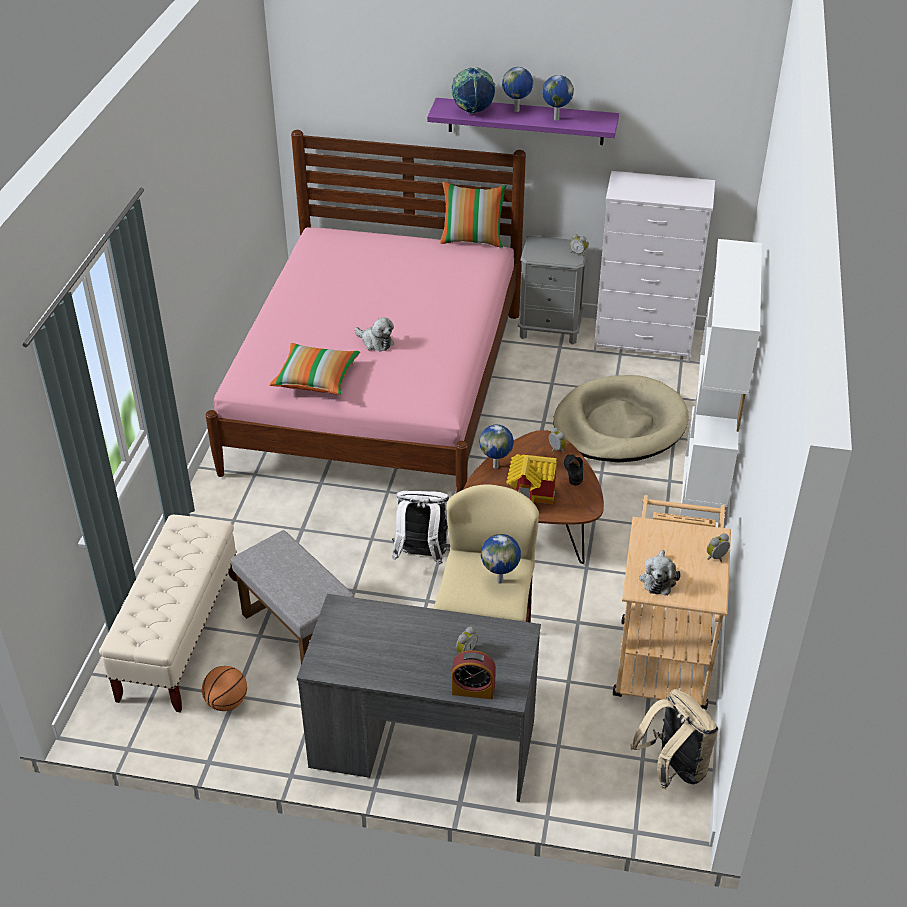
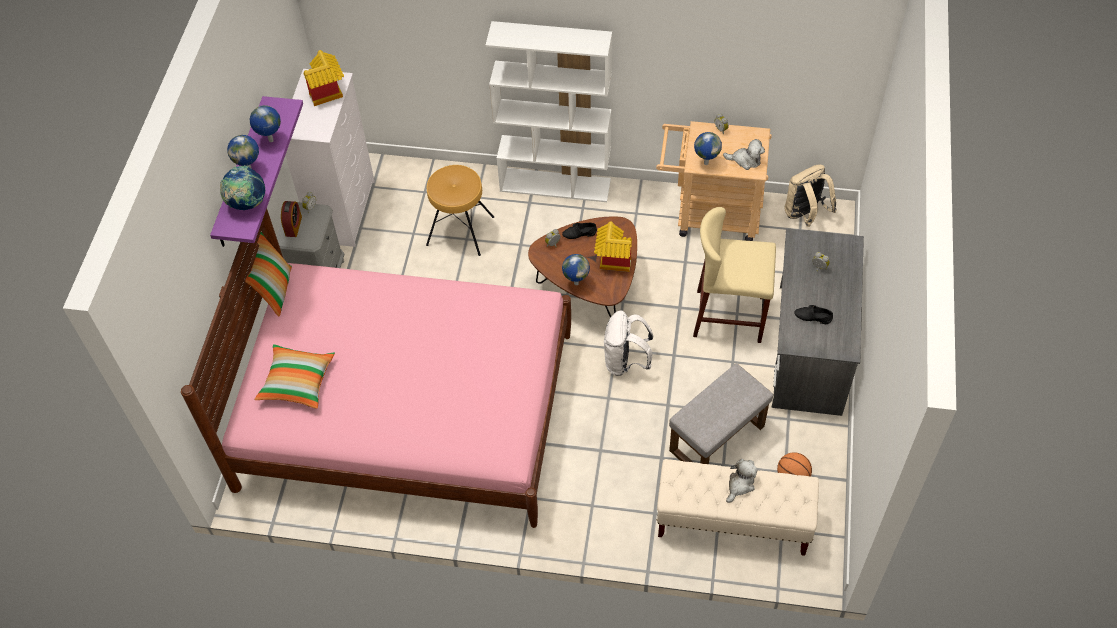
camera: 90 degrees left, 15 degrees up
(316, 379) = (507, 395): pillow -> pillow (297, 382)
(375, 342) = (452, 353): plush toy -> plush toy (740, 484)
(379, 635) = (812, 317): none -> black shoe
(473, 690) = (850, 262): alarm clock -> alarm clock (293, 226)
(500, 580) = (744, 253): globe -> globe (705, 163)
(619, 425) = (460, 231): beige dog bed -> brown stool
(678, 195) = (328, 93): none -> toy house

